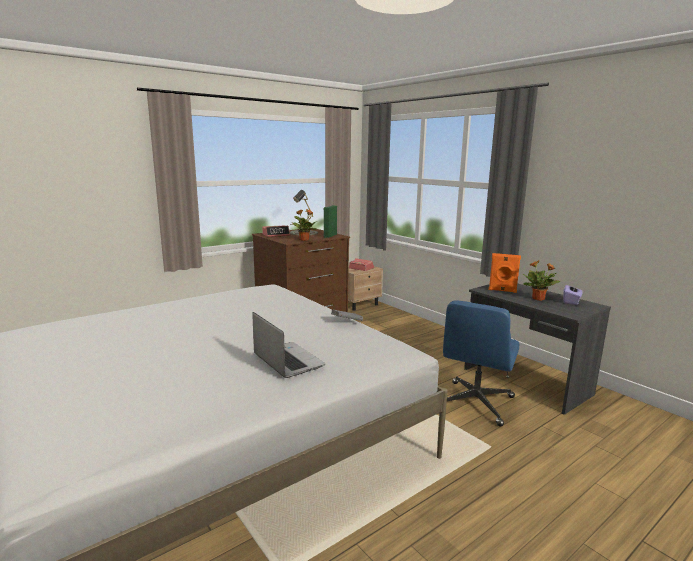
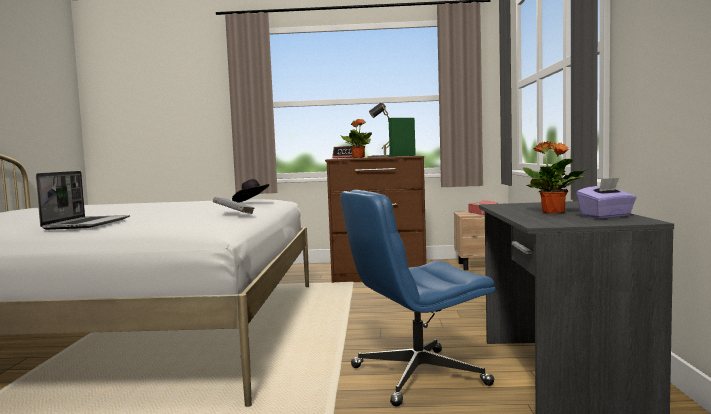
camera: 40 degrees right, 10 degrees down
(293, 299) = (252, 202): none -> black hat
(502, 290) = (525, 206): orange speaker -> none

